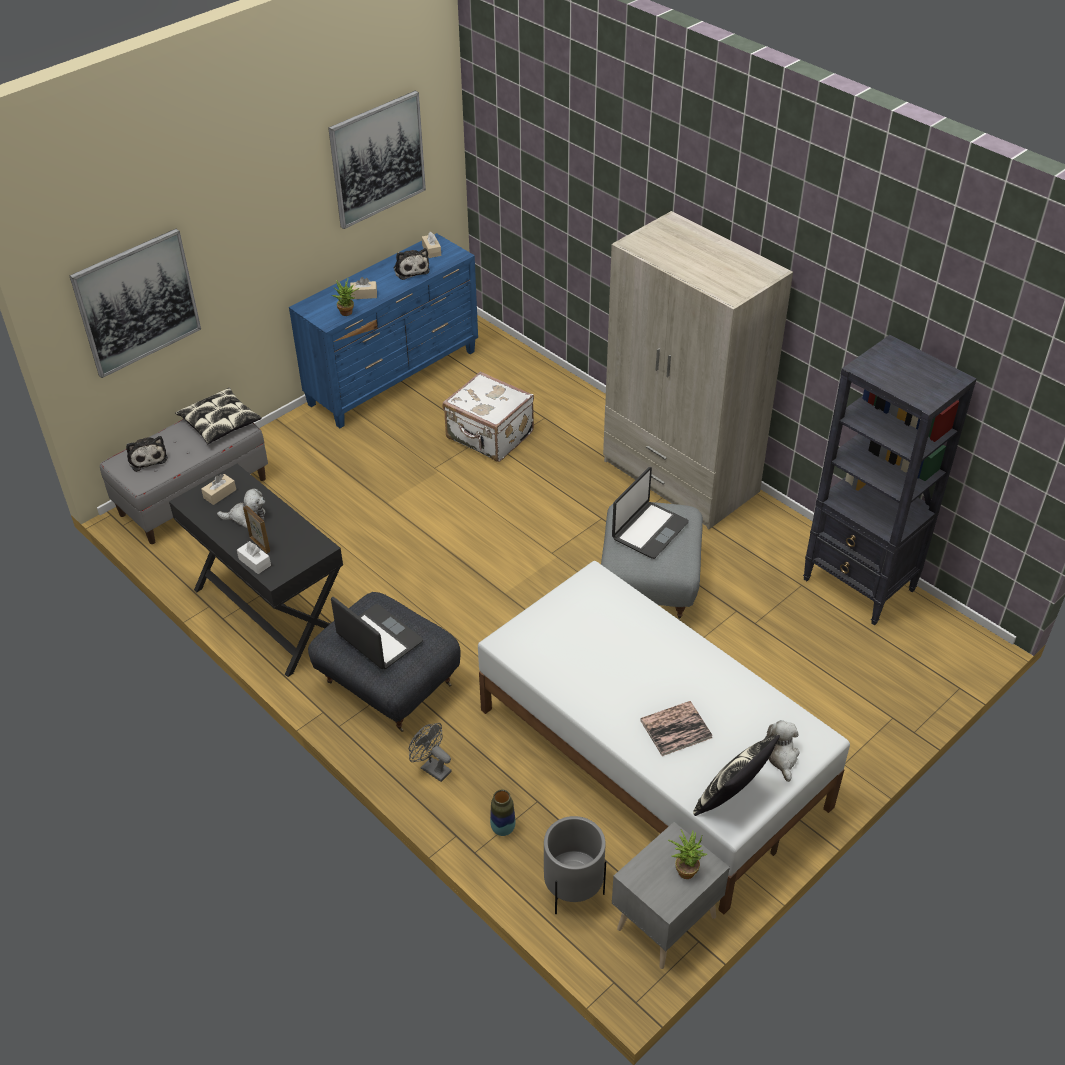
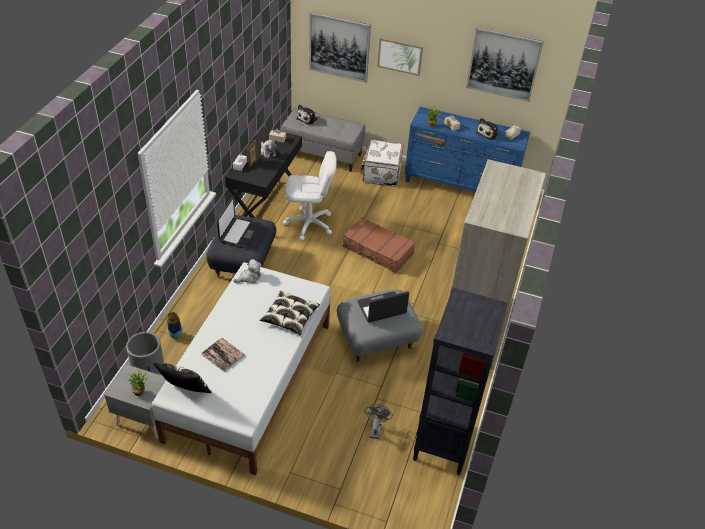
camera: 60 degrees right, 0 degrees up
(220, 423) = (347, 130): pillow -> pillow (290, 317)
(235, 248) = (400, 56): none -> picture
(354, 572) = (309, 224): none -> white office chair
(432, 768) = (200, 297): grey fan -> grey fan (375, 429)
(470, 515) = (378, 251): none -> brown suitcase
(489, 436) = (444, 237): white suitcase -> white suitcase (381, 174)
(649, 530) = (381, 308): laptop -> laptop turned 150 degrees clockwise
(781, 757) = (224, 406): plush toy -> plush toy (249, 277)

